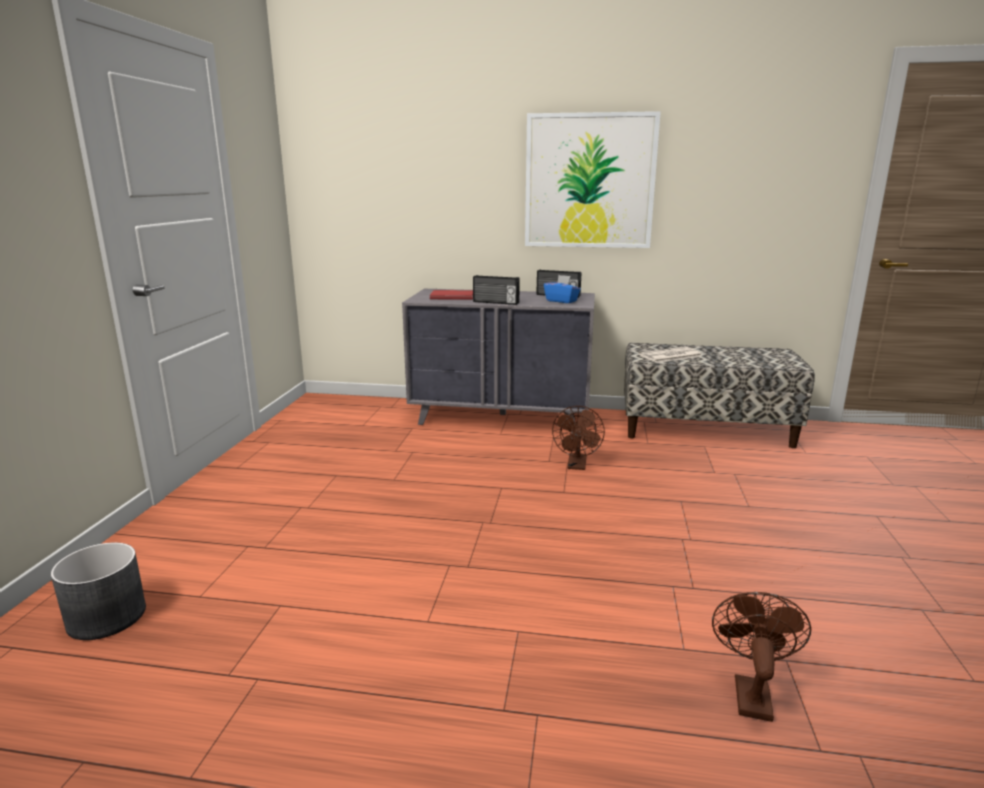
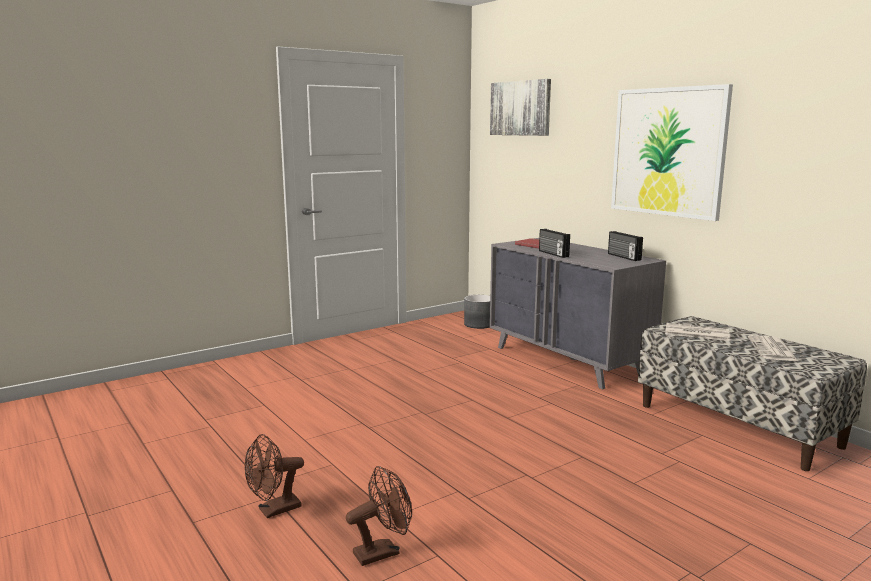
camera: 45 degrees right, 5 degrees down
(108, 616) = (207, 381): grey planter -> grey planter (479, 324)
(374, 132) = (520, 108): none -> picture
(561, 301) = (609, 261): blue tissue box -> none
(577, 466) = (553, 407): brown fan -> brown fan (274, 510)
(738, 356) = (772, 350): none -> newspaper

